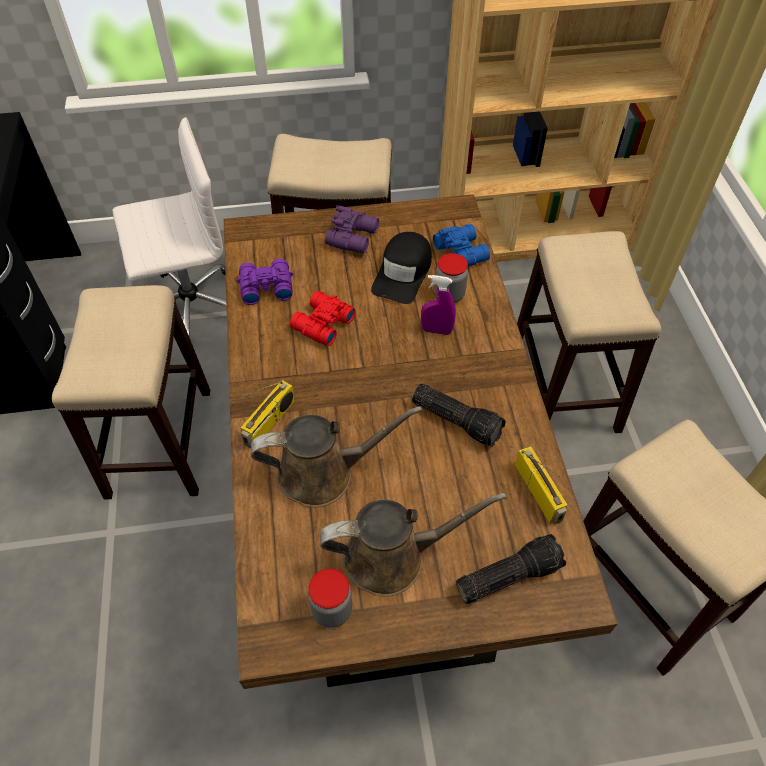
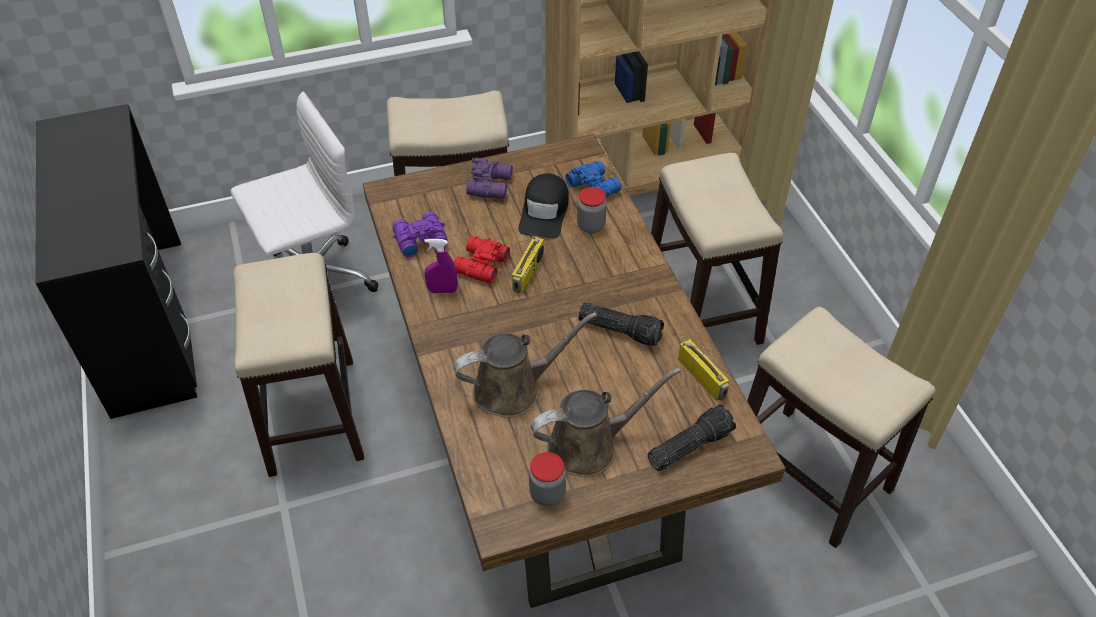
camera: 10 degrees left, 5 degrees down
(270, 422) = (454, 355): radio -> radio (528, 273)
(436, 330) = (586, 258): purple spray bottle -> purple spray bottle (442, 290)

